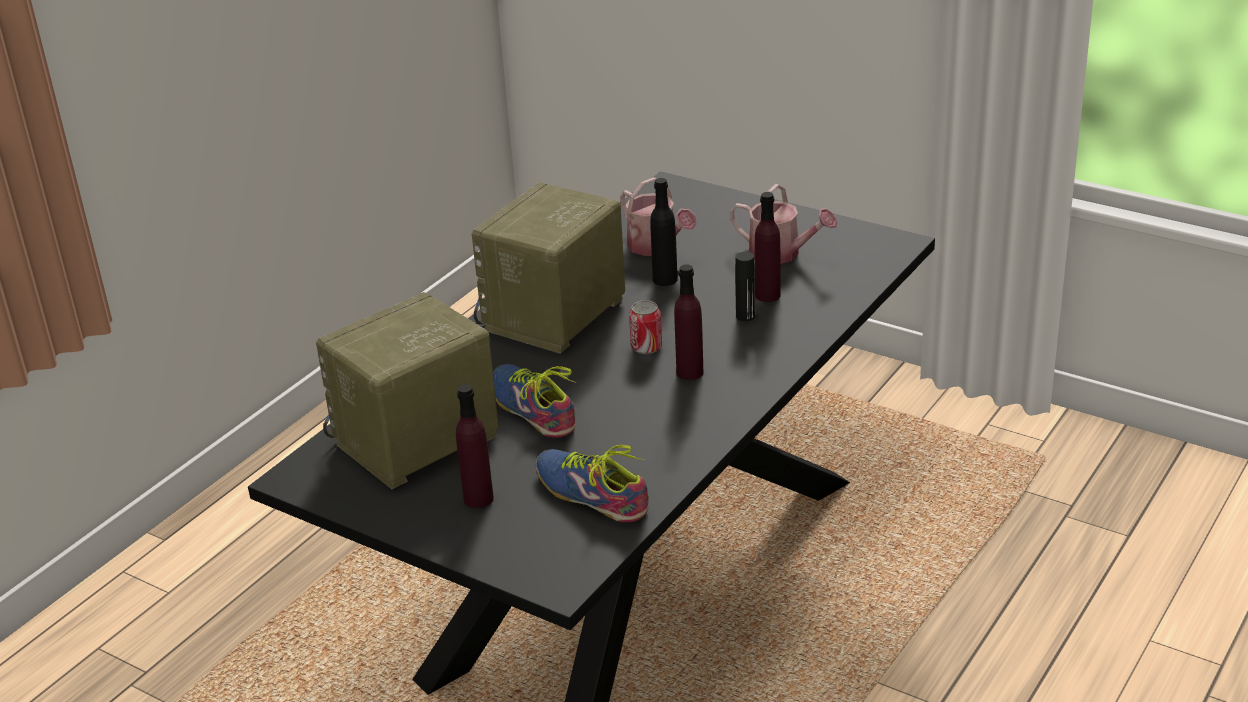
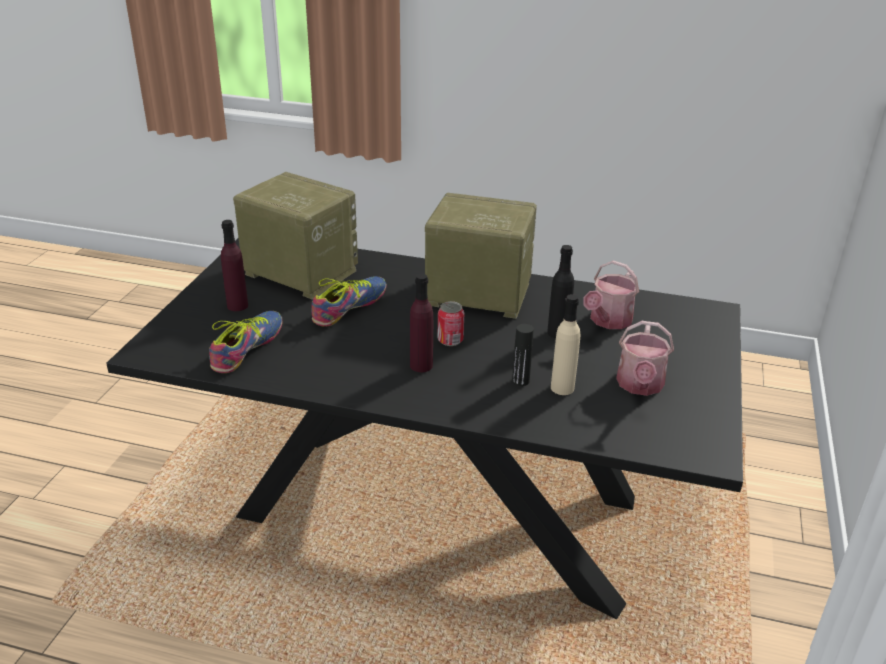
camera: 70 degrees right, 0 degrees up
(767, 295) = (562, 388): purple bottle -> beige bottle

